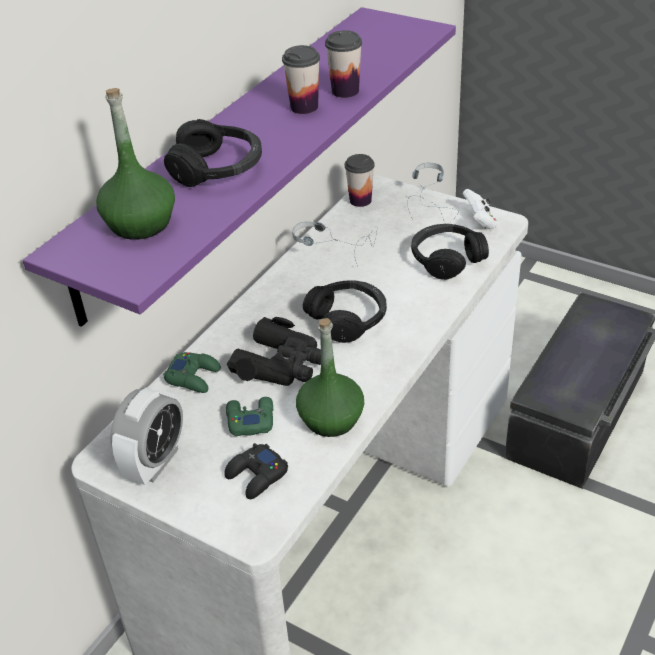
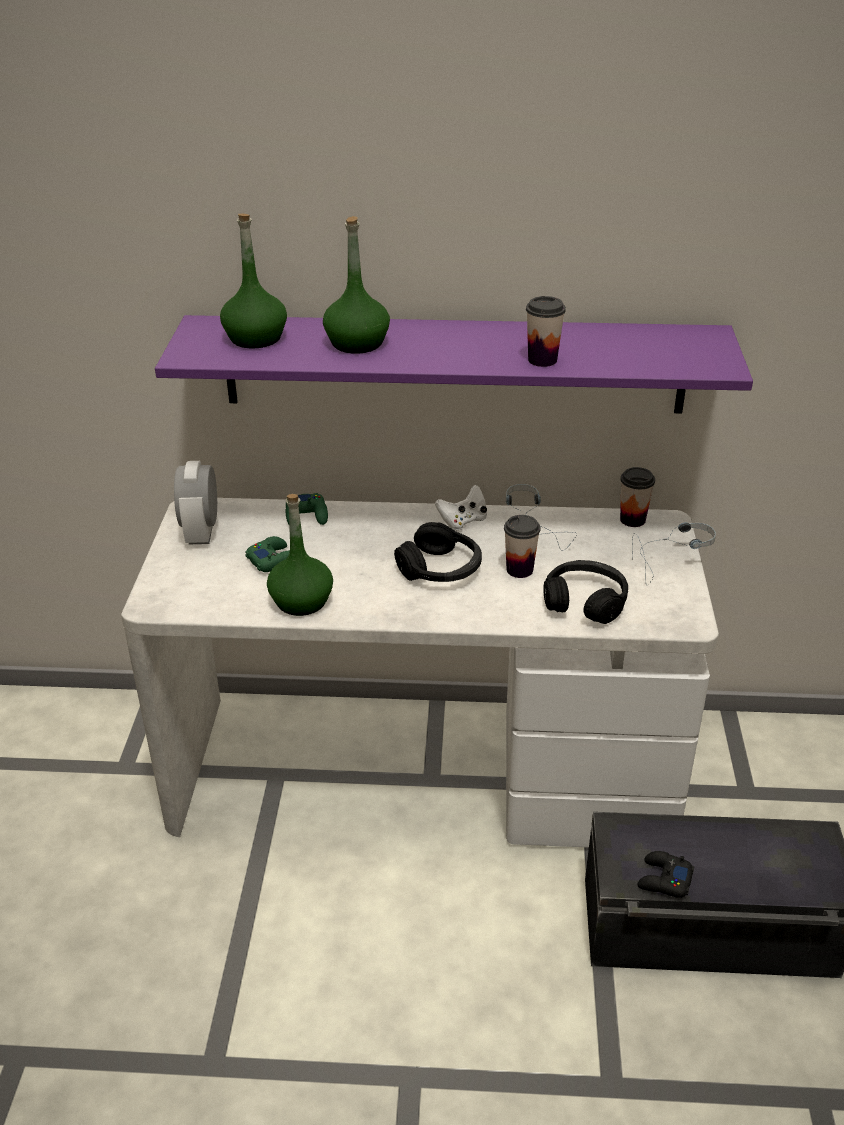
camera: 60 degrees right, 5 degrees down
(155, 462) = (201, 532): alarm clock -> alarm clock turned 90 degrees clockwise
(218, 168) = (357, 343): black headphones -> green bottle
(257, 476) = (212, 584): black game controller -> black game controller (664, 880)
(281, 364) = (352, 553): black binoculars -> none
(304, 107) = (493, 350): cup -> cup (519, 570)
(480, 221) = (673, 605): white game controller -> white game controller (463, 521)

